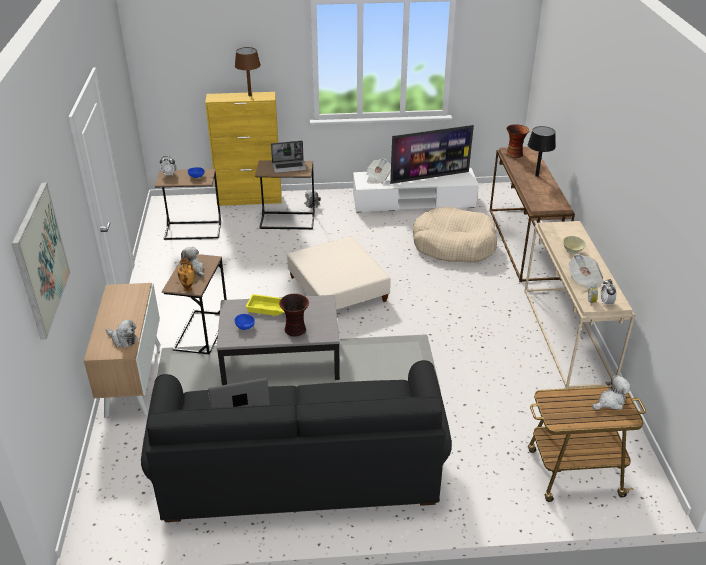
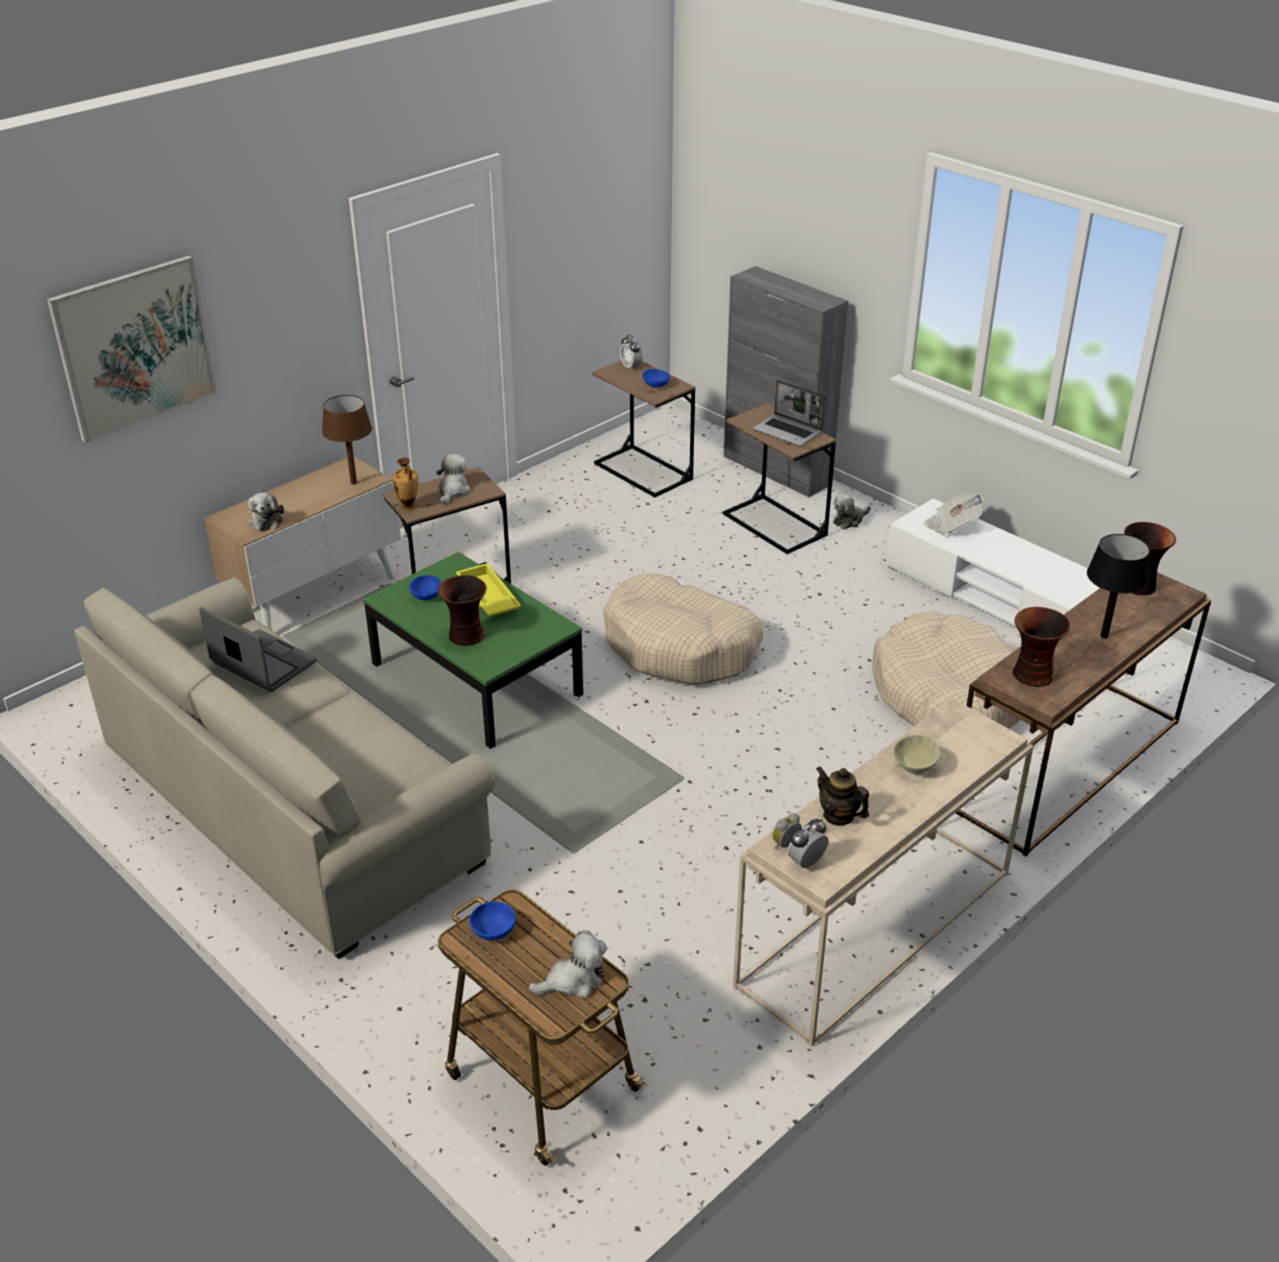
camera: 50 degrees right, 0 degrees up
(250, 95) = (802, 291): brown table lamp -> brown table lamp (353, 483)
(250, 199) = (777, 470): yellow cabinet -> grey cabinet
(280, 359) = (475, 679): grey coffee table -> green coffee table
(299, 469) = (289, 805): black sofa -> beige sofa
(337, 289) = (681, 647): beige ottoman -> beige dog bed
(429, 177) = (1037, 567): television -> none
(543, 200) = (1031, 675): none -> vase
(558, 410) = (493, 932): none -> blue bowl
(584, 281) = (839, 815): newspaper -> teapot
(610, 401) = (573, 980): plush toy -> plush toy turned 45 degrees counterclockwise

